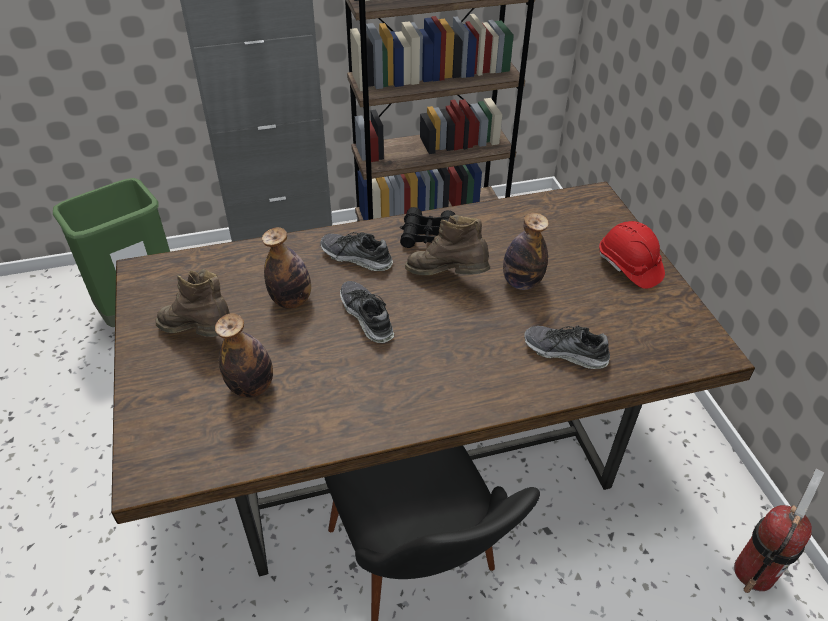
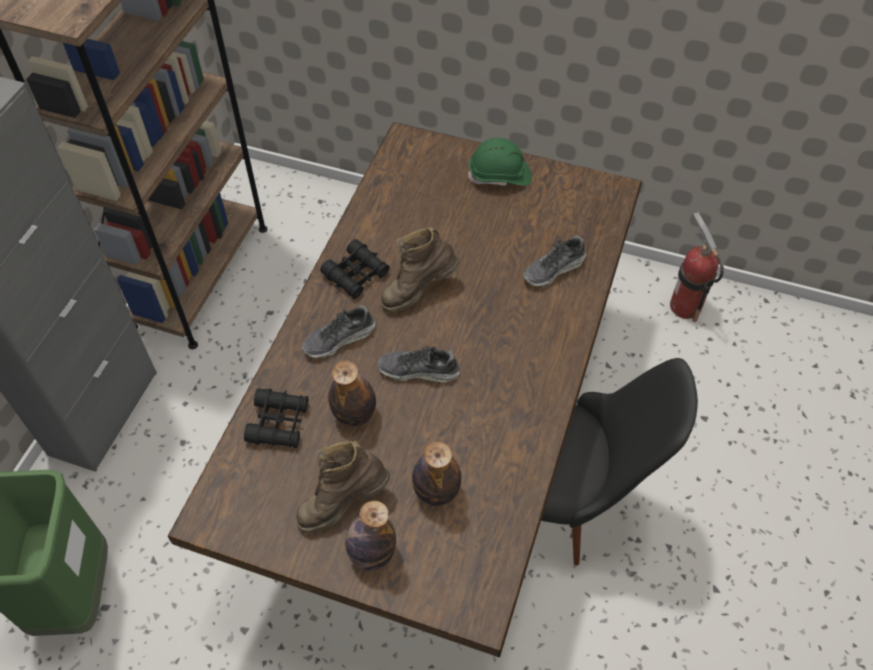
camera: 55 degrees left, 10 degrees up
(251, 265) = (278, 423): none -> black binoculars
(521, 282) = (463, 248): bottle -> bottle (371, 553)
(629, 266) = (500, 176): red hard hat -> green hard hat

